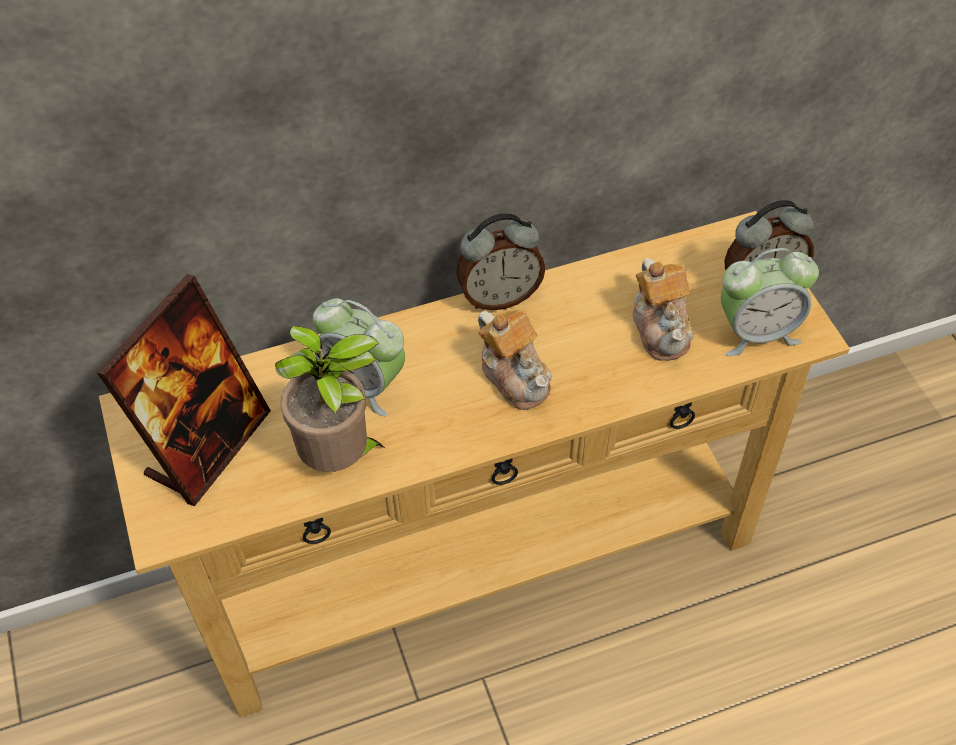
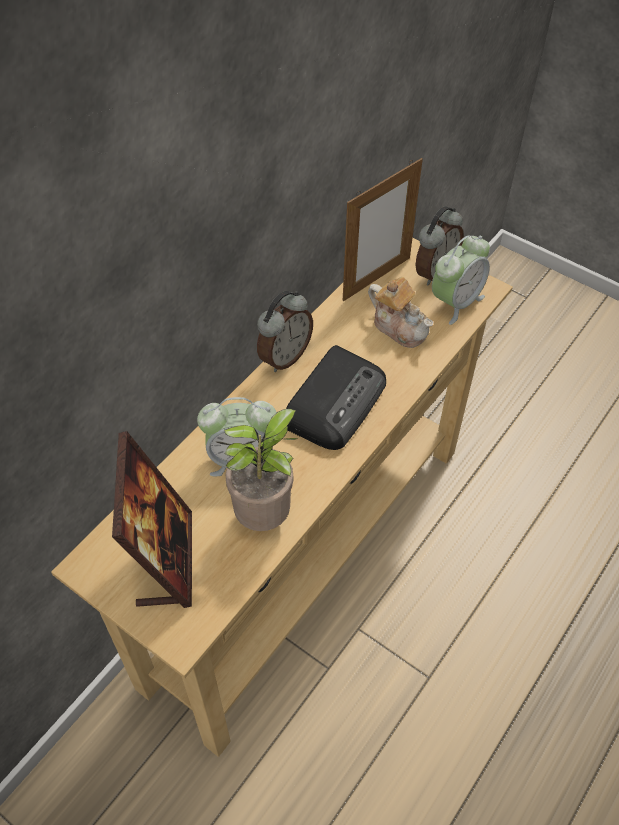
camera: 35 degrees left, 0 degrees up
(515, 376) = (335, 402): teapot -> radio
(681, 258) = (376, 278): none -> picture frame

